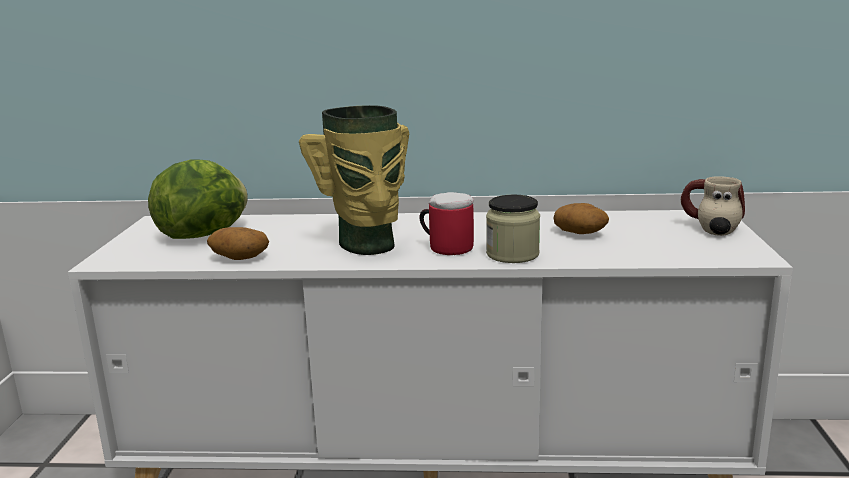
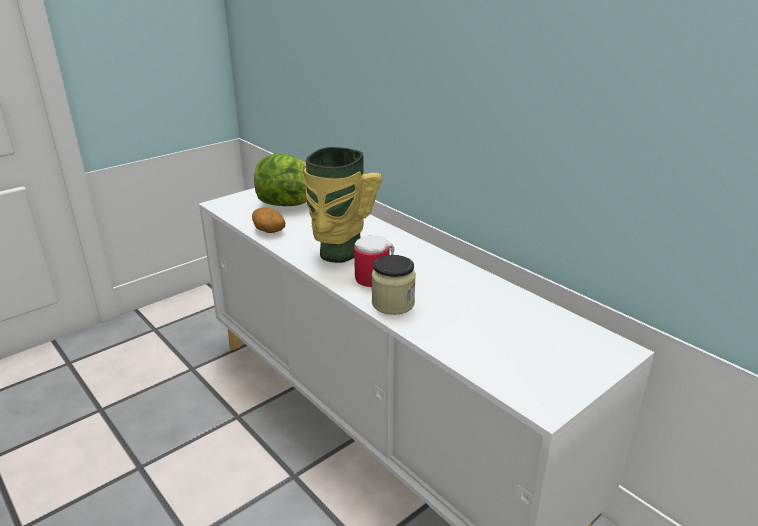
camera: 45 degrees right, 10 degrees up
(581, 233) = (475, 310): potato -> none
(710, 229) = (580, 361): mug -> none

